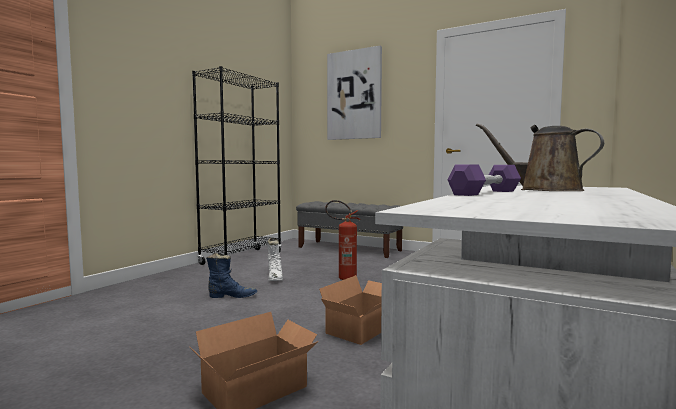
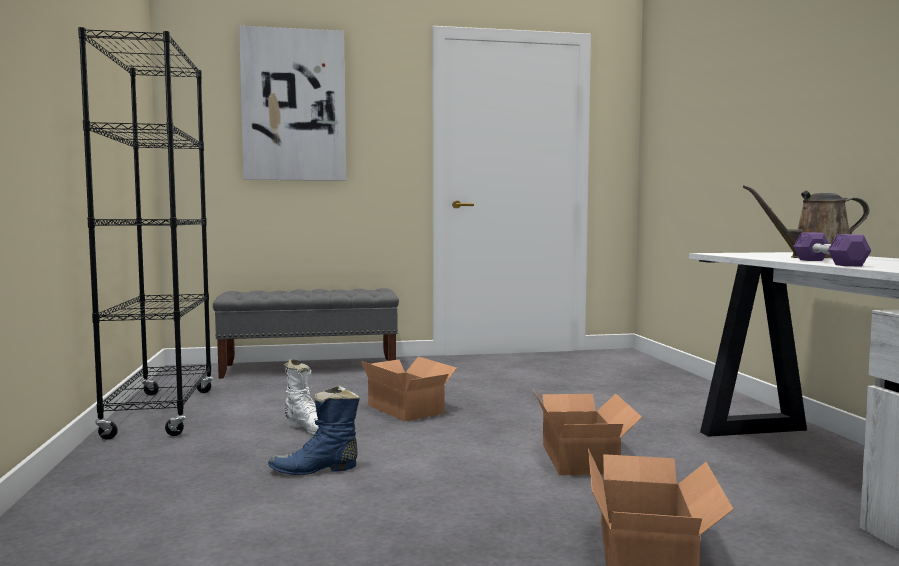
camera: 40 degrees left, 0 degrees up
(232, 296) = (315, 470): blue boot -> blue boot turned 150 degrees counterclockwise
(342, 278) = (407, 408): fire extinguisher -> cardboard box

